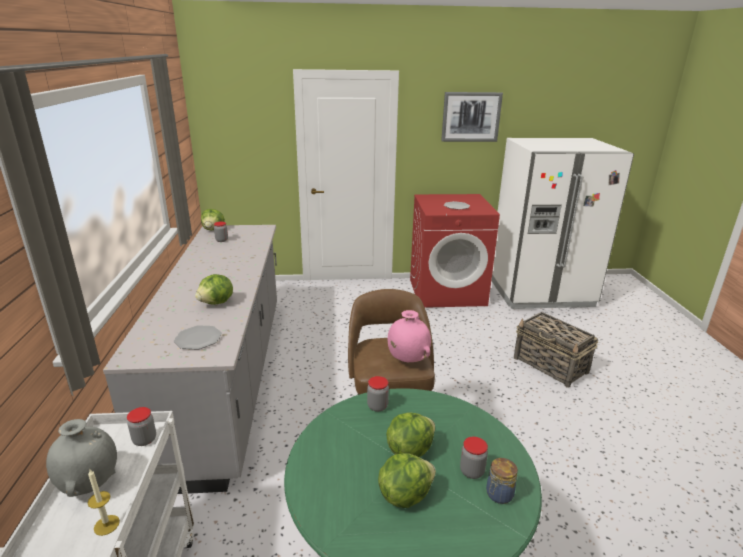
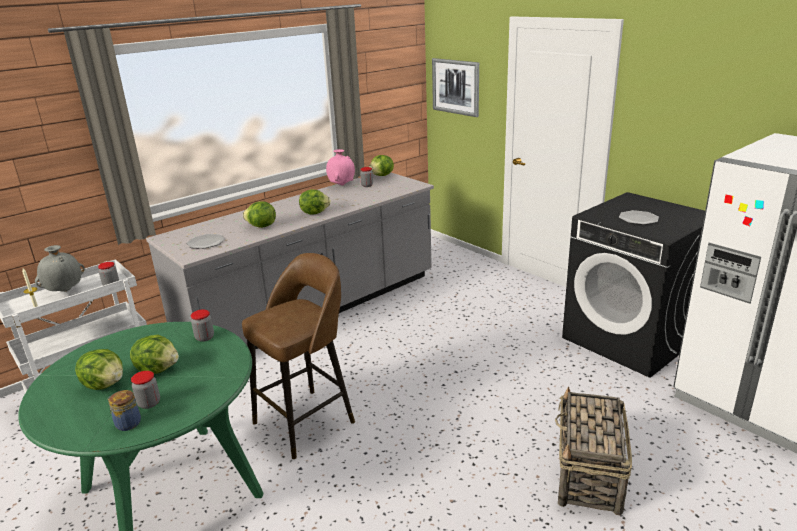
camera: 55 degrees right, 0 degrees up
(235, 274) = (314, 212): none -> lettuce
(407, 360) = (287, 325): pink vase -> pink vase (341, 185)
(447, 292) = (629, 339): red washing machine -> black washing machine
(471, 117) = (719, 92): picture -> picture (455, 87)

